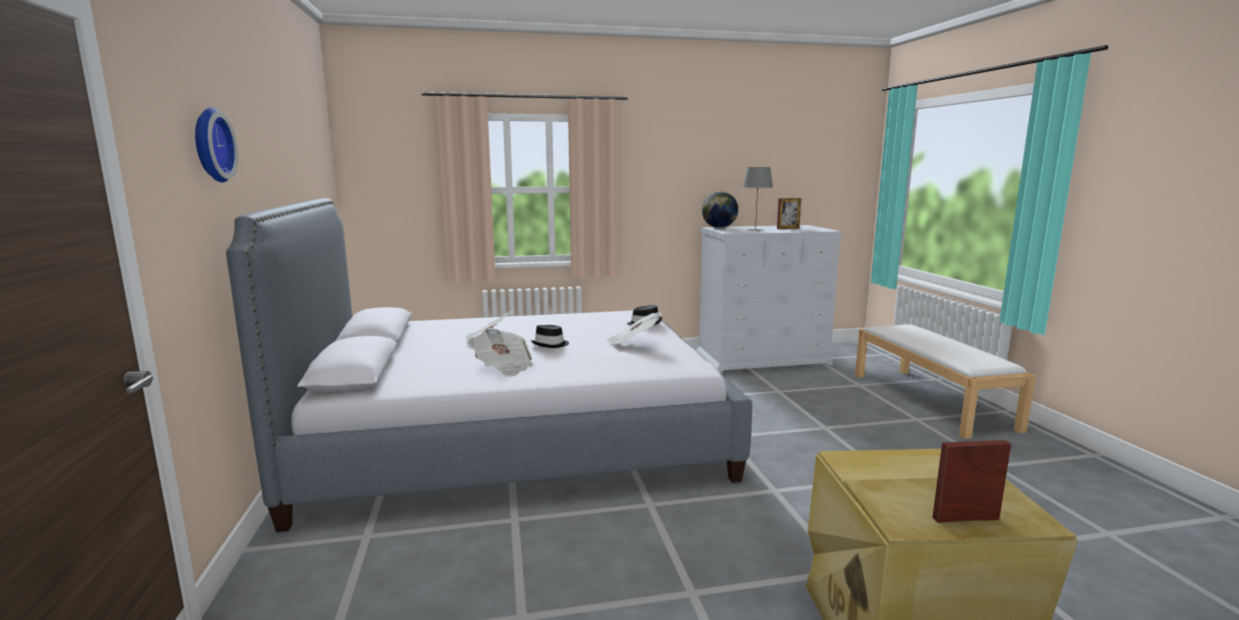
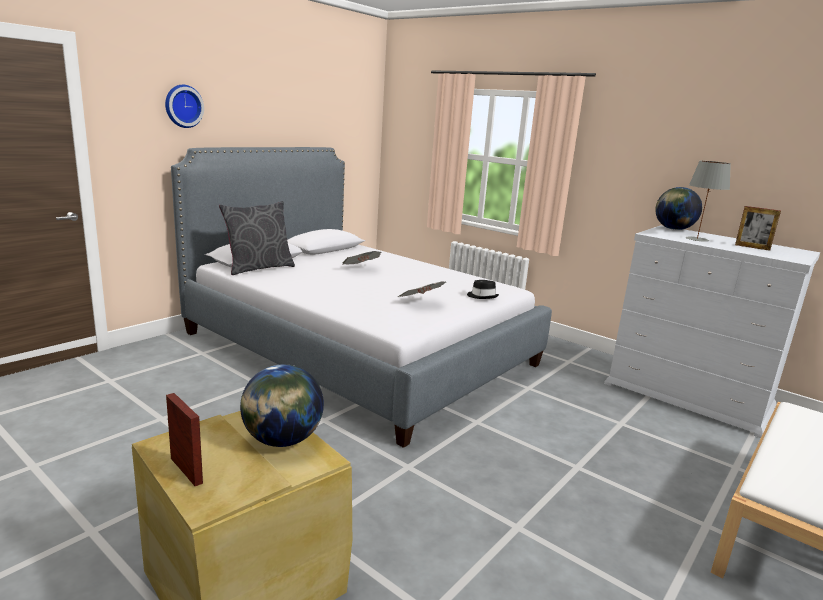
camera: 50 degrees right, 5 degrees up
(392, 377) = (258, 268): none -> grey pillow
(504, 367) = (311, 284): newspaper -> none
(551, 344) = (375, 283): black hat -> none
(911, 464) = (282, 440): none -> globe

